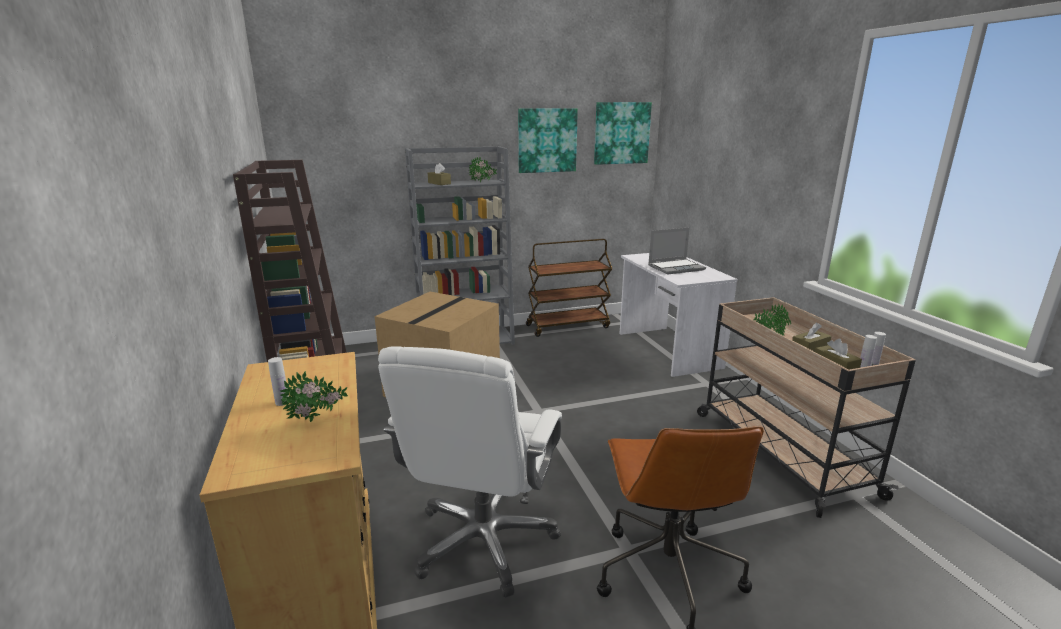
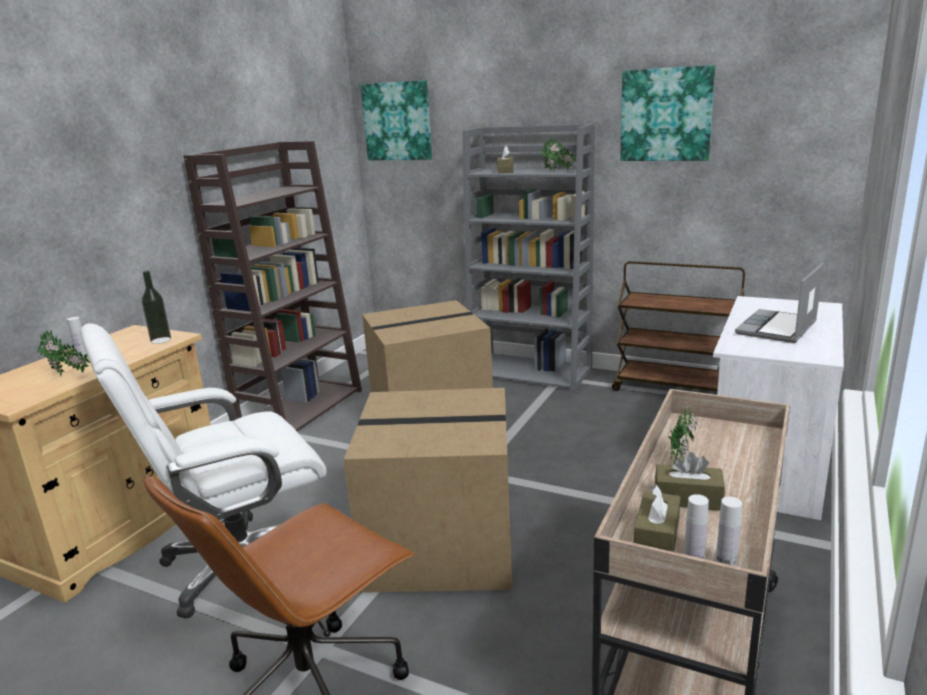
camera: 45 degrees right, 0 degrees up
(329, 366) = (161, 340): none -> bottle
(590, 457) = (443, 543): none -> cardboard box
(621, 133) = (798, 100): picture -> picture (397, 121)
(676, 267) = (777, 328): laptop -> laptop turned 105 degrees clockwise

